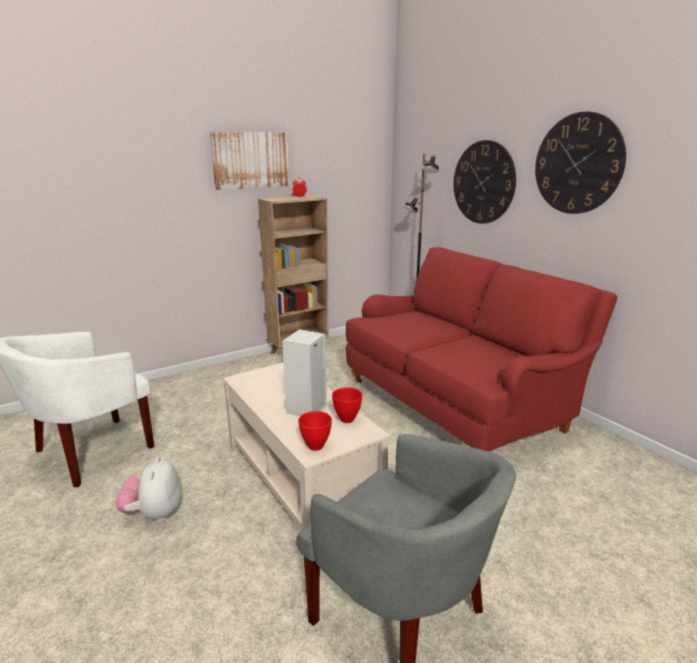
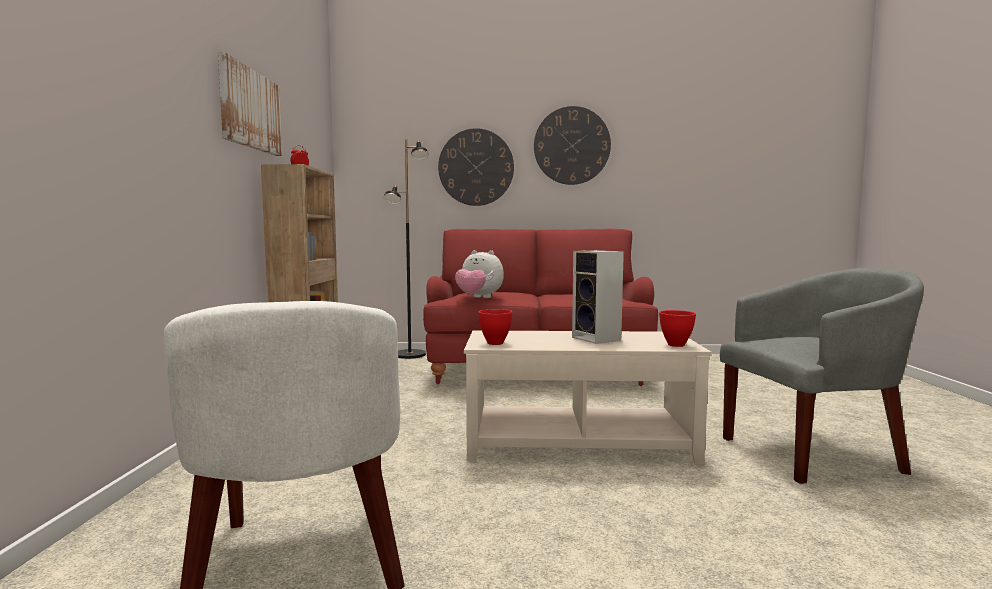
camera: 55 degrees left, 15 degrees down
(154, 513) = (557, 531): plush toy -> plush toy (479, 298)
(347, 419) = (635, 334): red bowl -> red bowl (494, 343)

